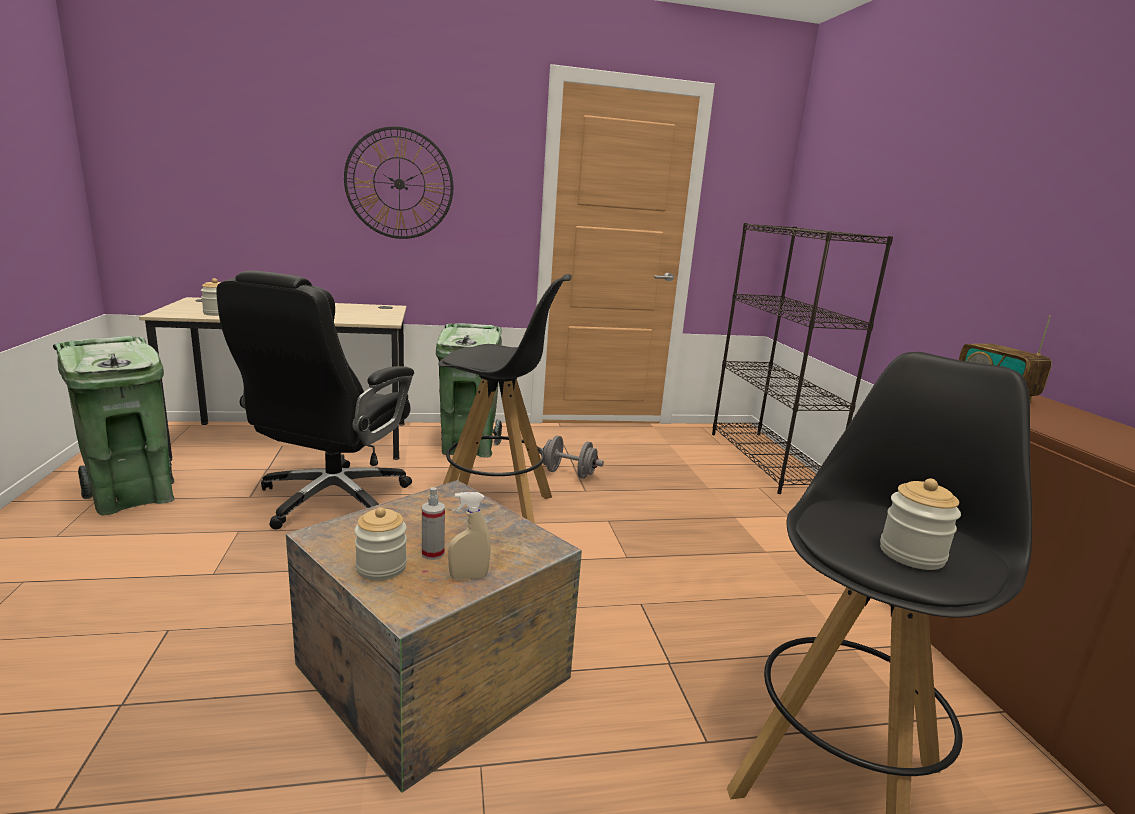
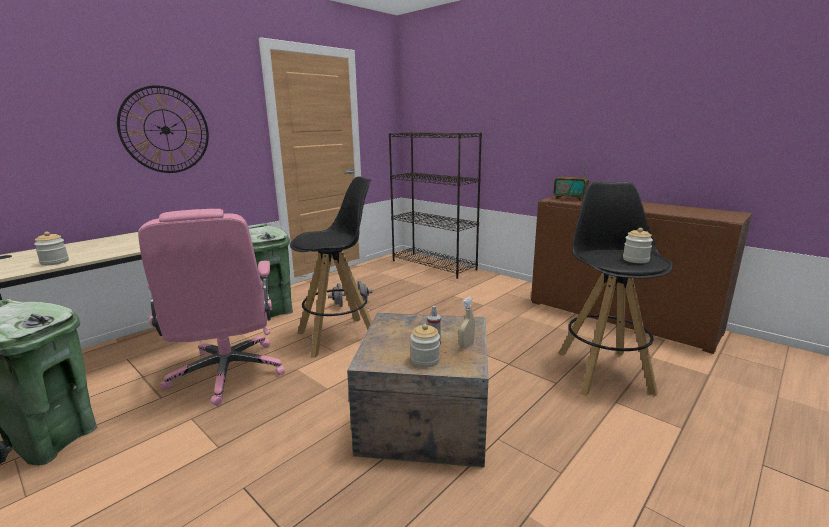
camera: 35 degrees left, 0 degrees up
(331, 499) = (227, 373): black office chair -> pink office chair

